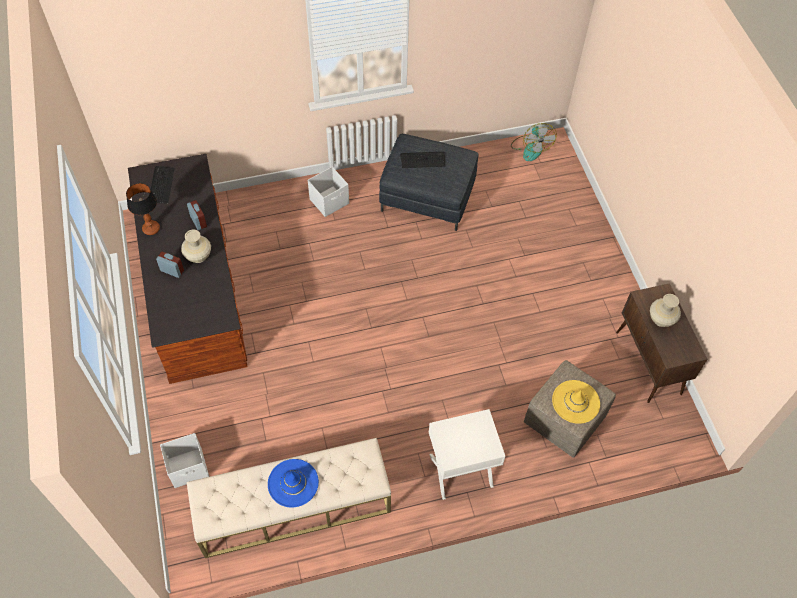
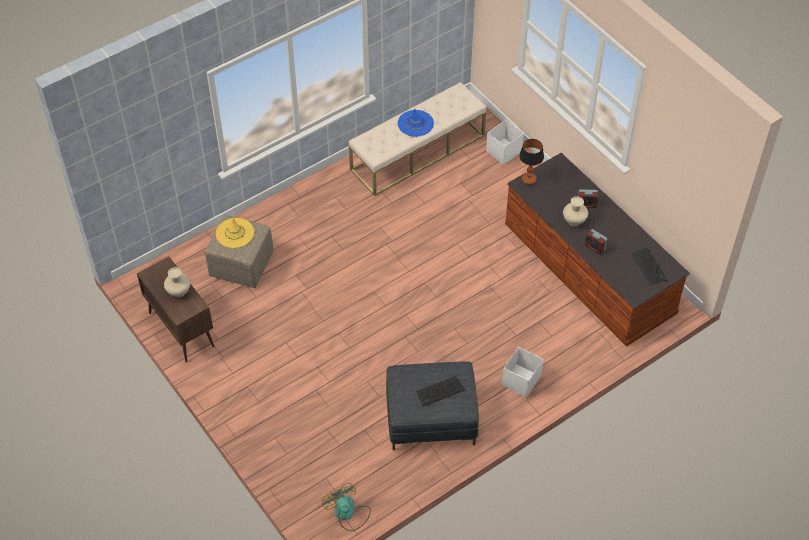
camera: 160 degrees right, 5 degrees down
(151, 229) = (627, 229): table lamp -> table lamp (529, 179)
(461, 471) = (309, 208): white nightstand -> none

